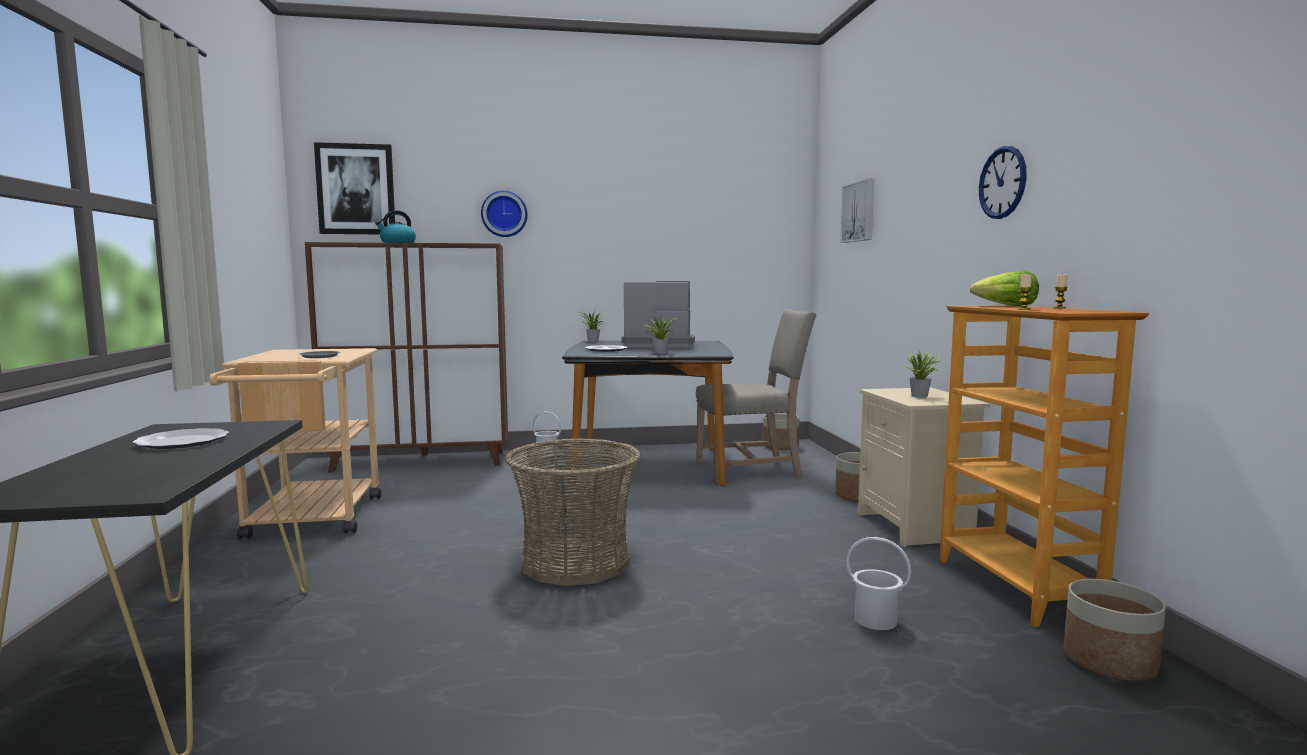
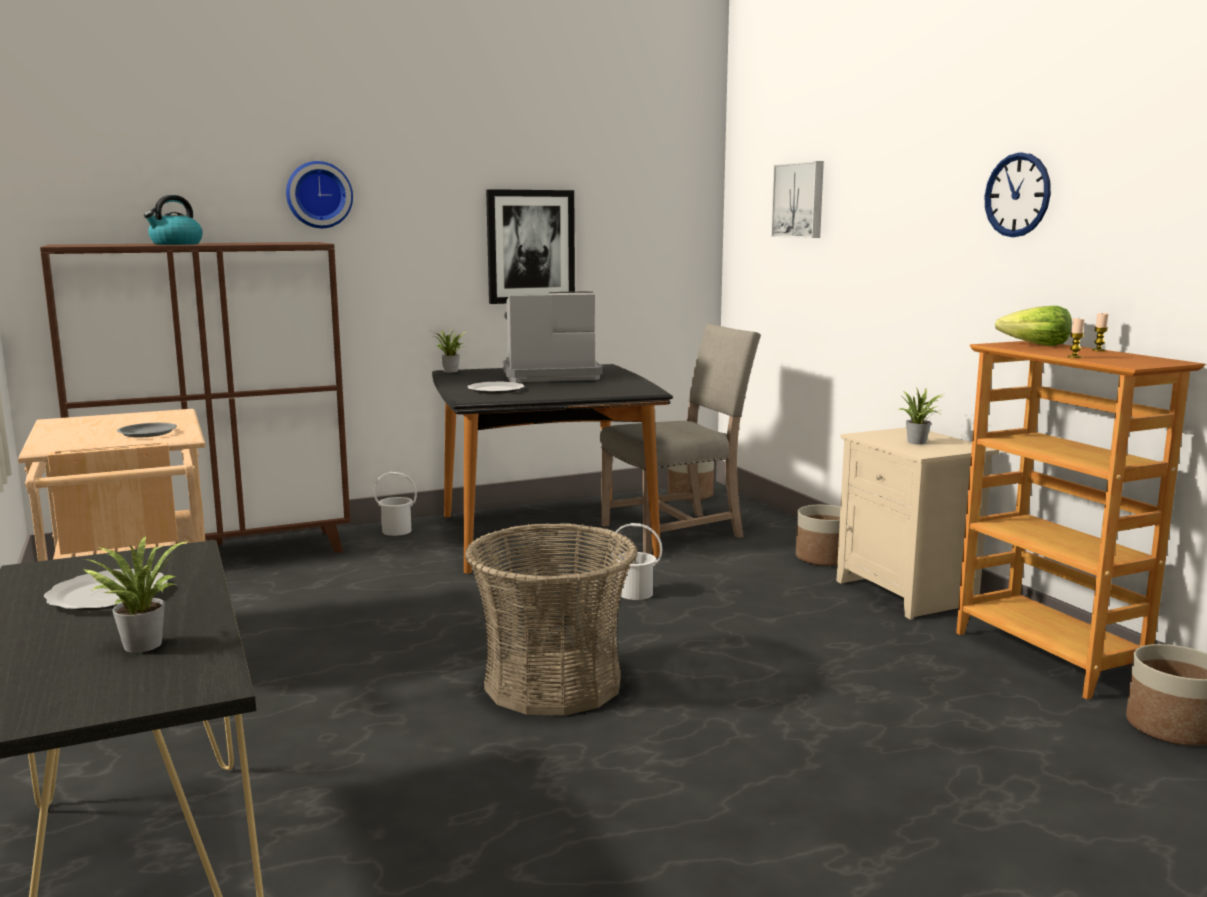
camera: 15 degrees left, 5 degrees up
(356, 189) = (92, 158): picture -> picture (530, 246)
(659, 353) = (574, 393): potted plant -> potted plant (140, 644)
(875, 620) = (933, 712): white bucket -> white bucket (635, 593)

